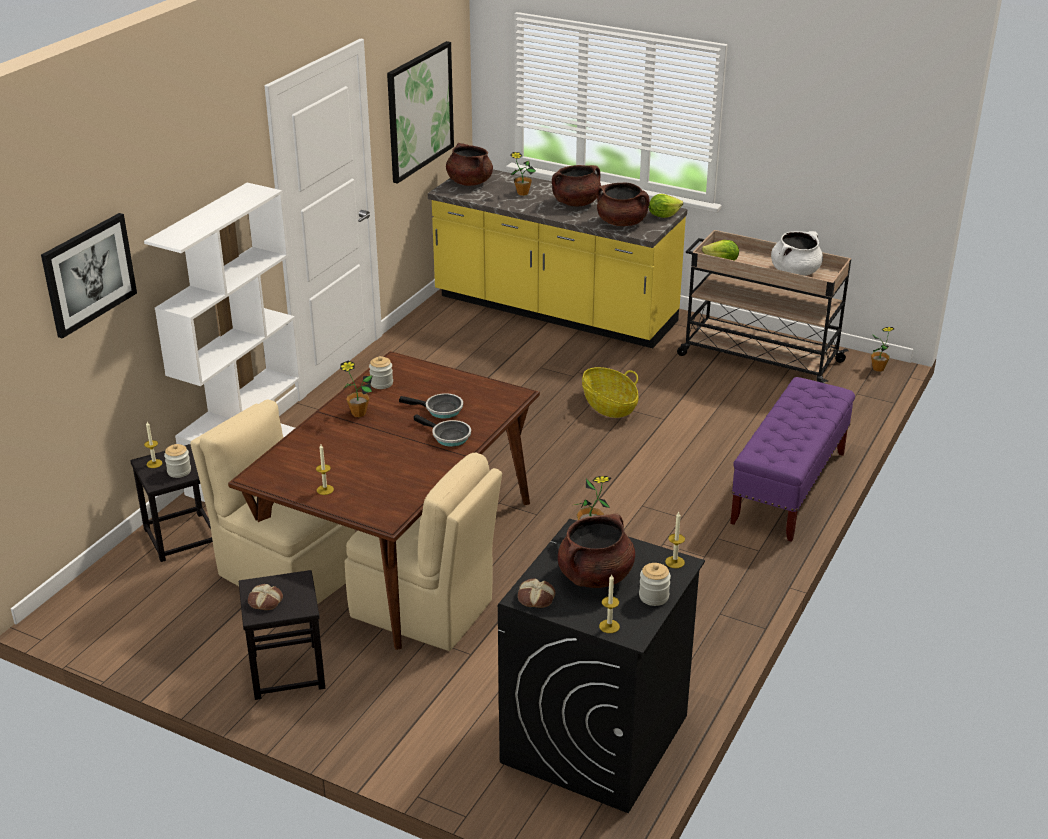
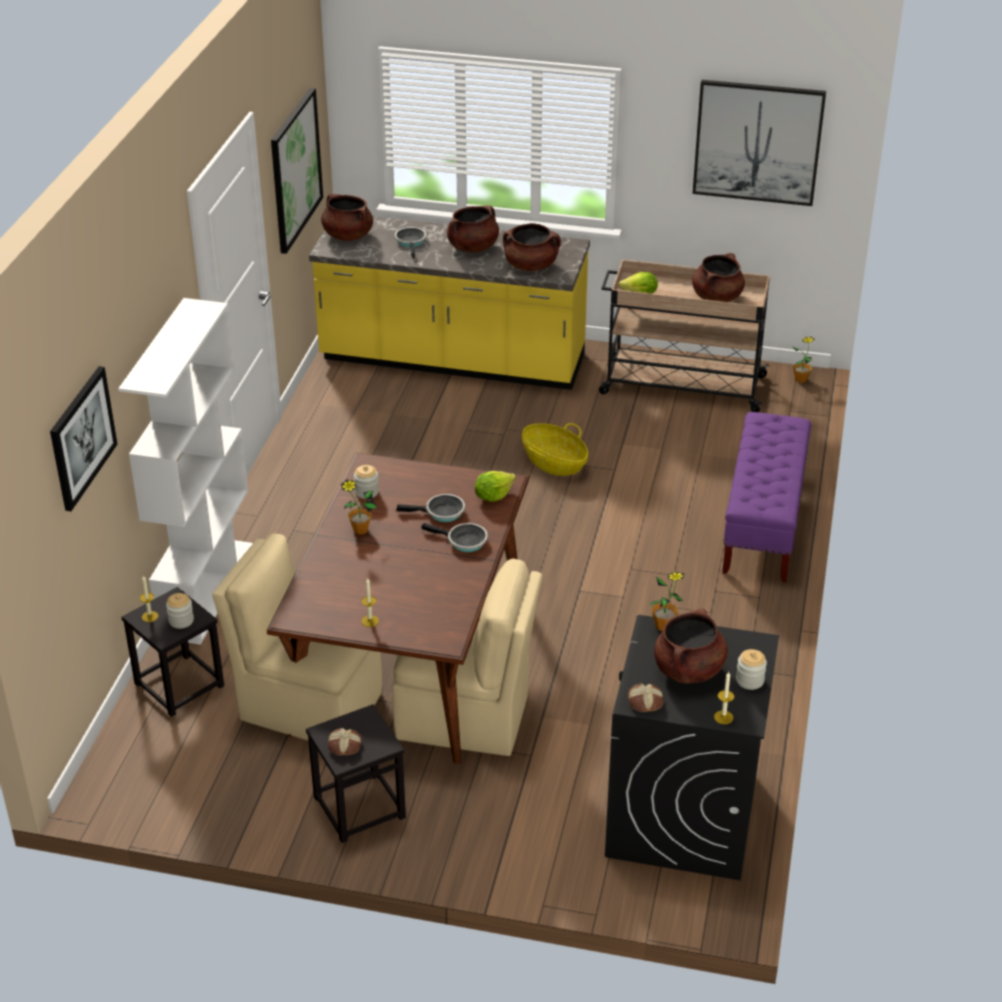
camera: 15 degrees left, 5 degrees up
(522, 193) = (411, 242): potted plant -> frying pan
(663, 215) = (569, 251): lettuce -> lettuce (493, 496)
(674, 562) = (753, 642): candle -> none
(795, 272) = (717, 297): white cooking pot -> brown cooking pot
(851, 125) = (757, 142): none -> picture

